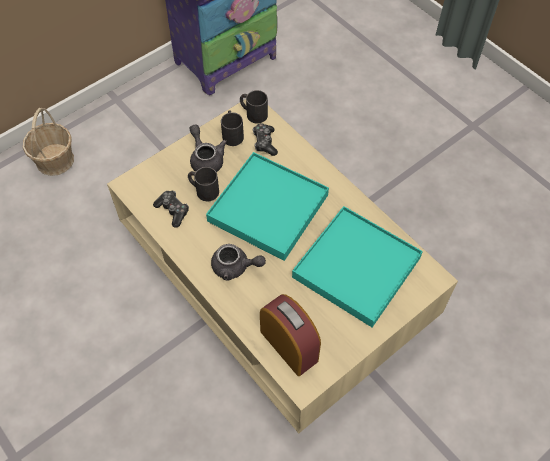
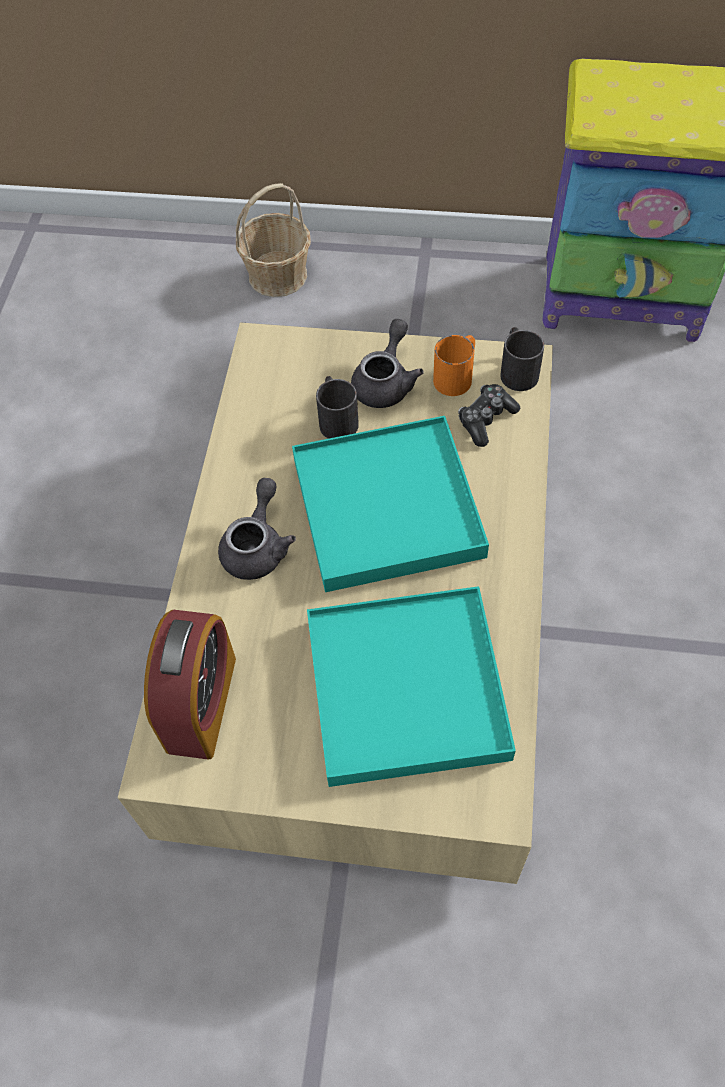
camera: 50 degrees right, 0 degrees up
(173, 211) = (271, 414): game controller -> none
(232, 134) = (457, 375): black mug -> orange mug
(235, 267) = (258, 546): grey teapot -> grey teapot turned 135 degrees counterclockwise

